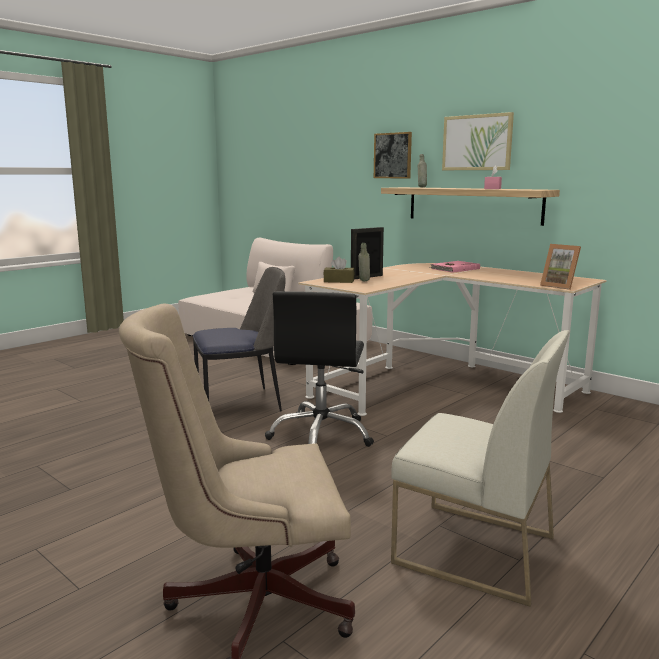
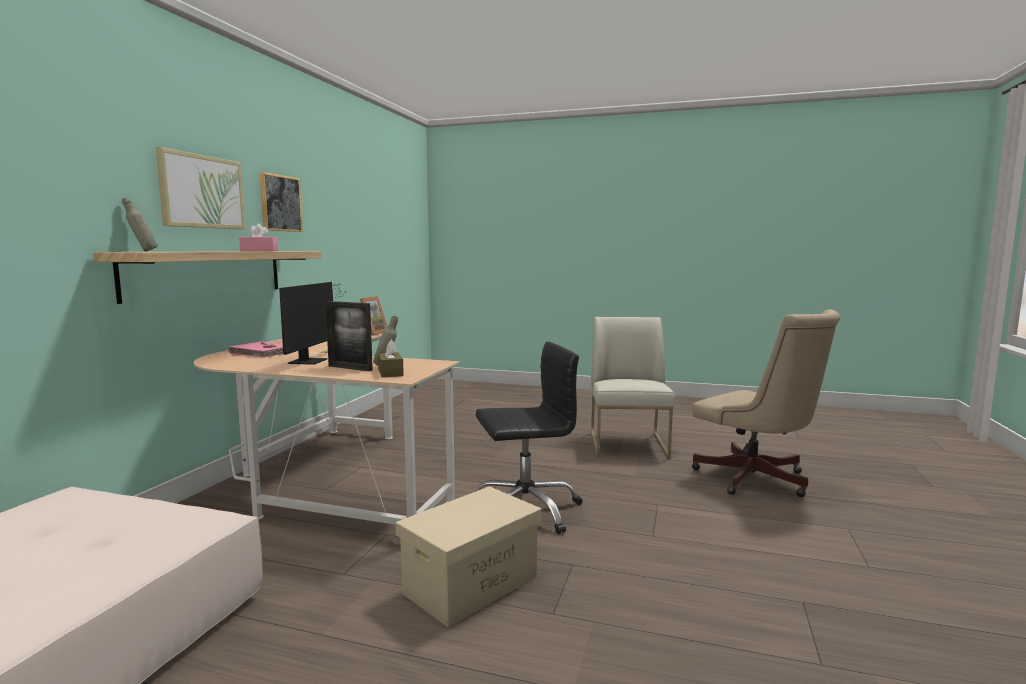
camera: 115 degrees left, 5 degrees down
(241, 404) = (471, 584): chair -> beige storage box
(393, 155) = (61, 193): picture -> picture (280, 203)
(408, 274) = (312, 360): none -> monitor

